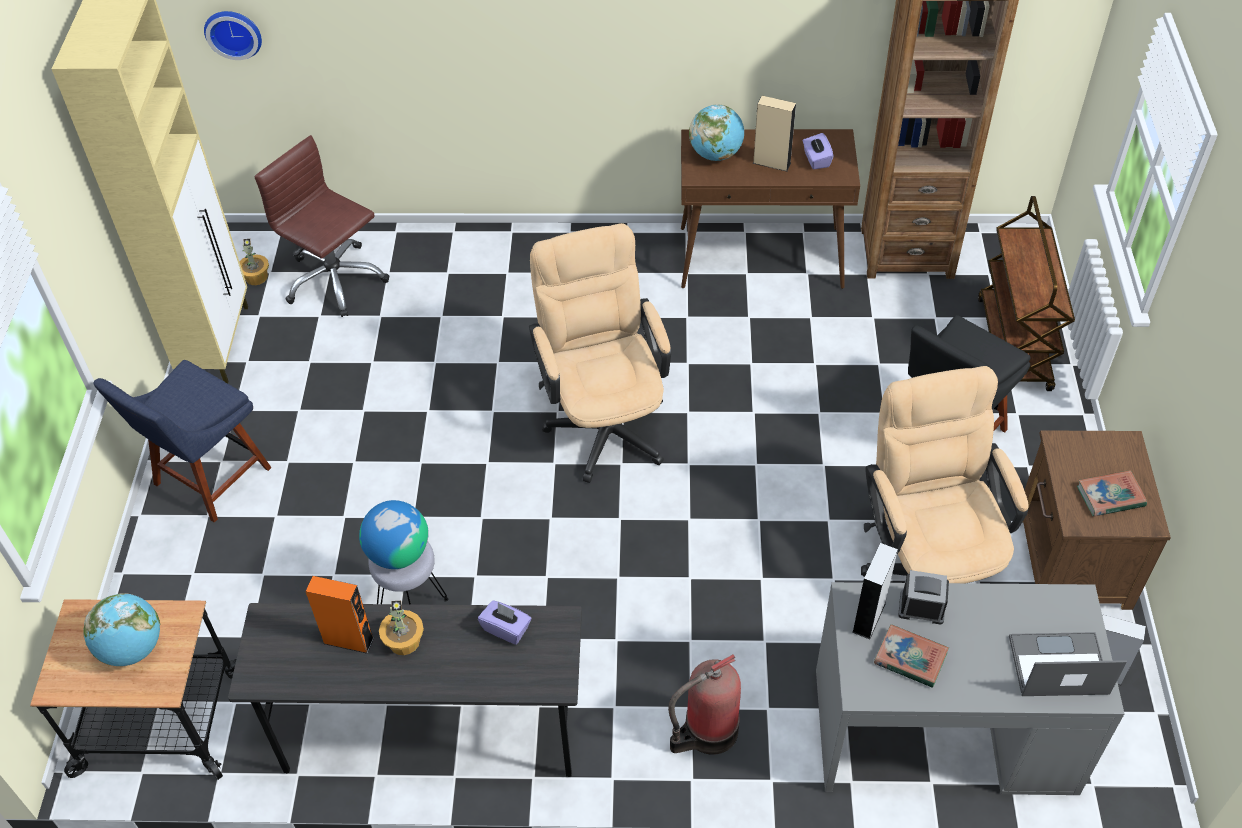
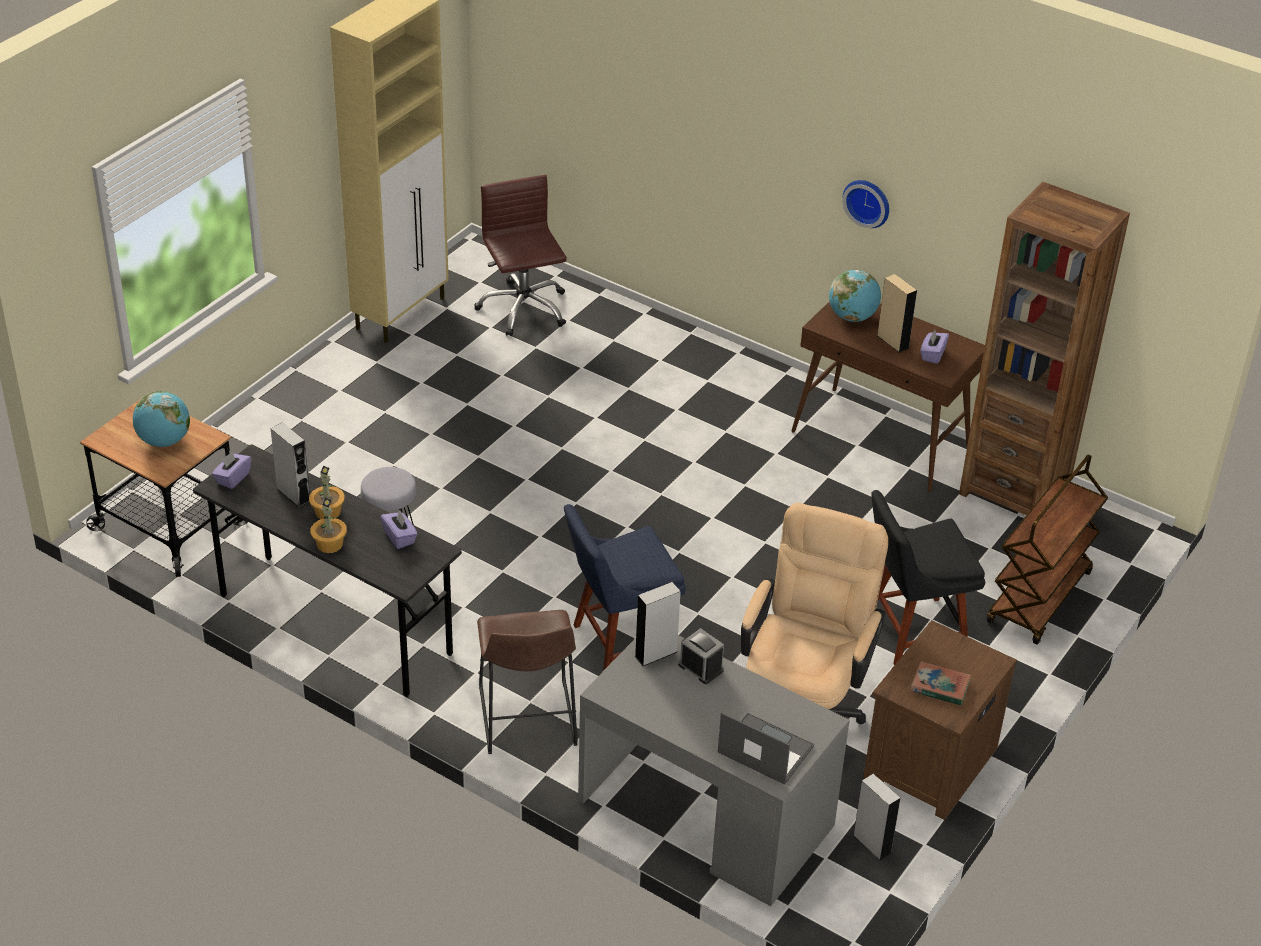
camera: 30 degrees right, 10 degrees down
(208, 480) = (320, 398): blue chair -> blue chair (619, 643)
(234, 32) = (520, 70): wall clock -> wall clock (868, 202)
(256, 277) = (467, 281): potted plant -> potted plant (330, 544)
(263, 658) = (232, 478): none -> purple tissue box
(348, 640) = (293, 494): orange speaker -> grey speaker
(398, 553) = (388, 480): globe -> none
(604, 420) = (641, 493): beige office chair -> none
(707, 732) = (527, 722): fire extinguisher -> brown stool
(910, 658) = (660, 691): book -> none

